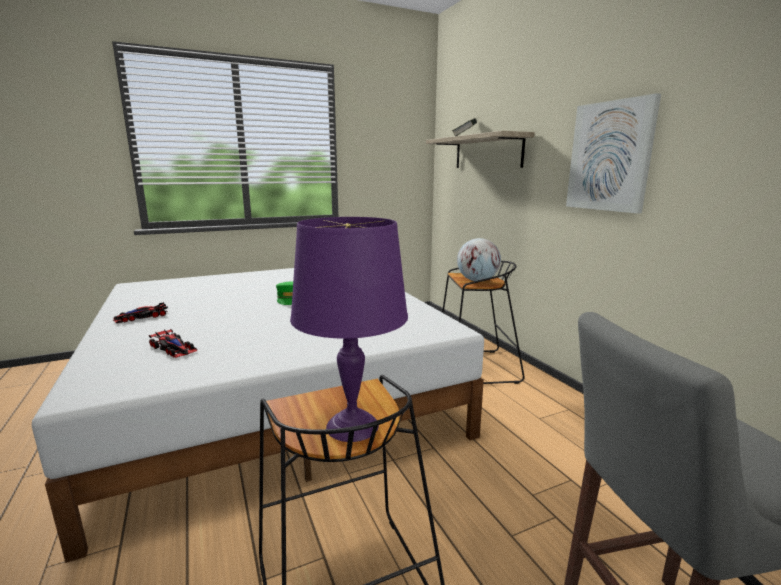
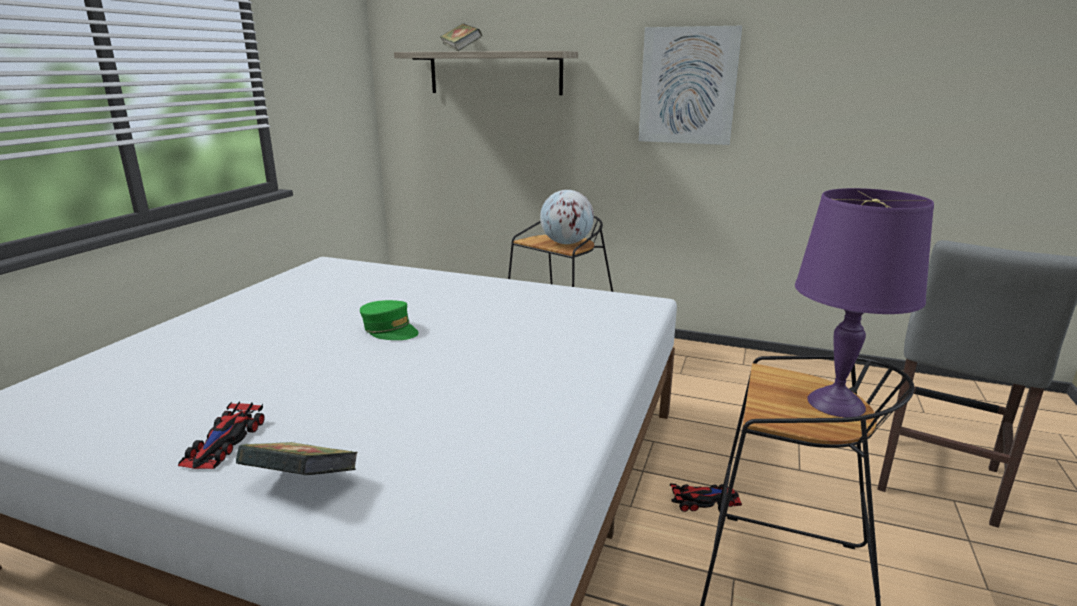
camera: 45 degrees left, 5 degrees up
(117, 339) = (302, 484): none -> book
(173, 348) = (432, 448): toy car -> toy car (705, 500)

